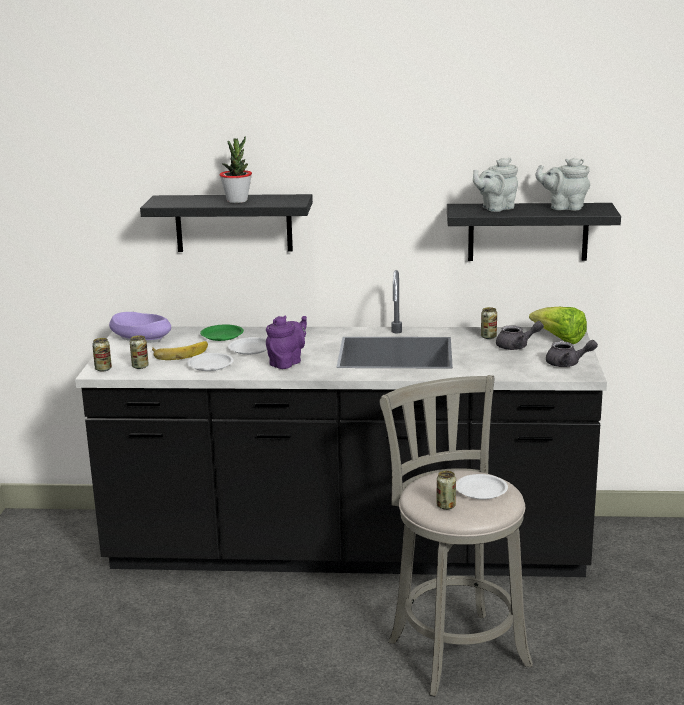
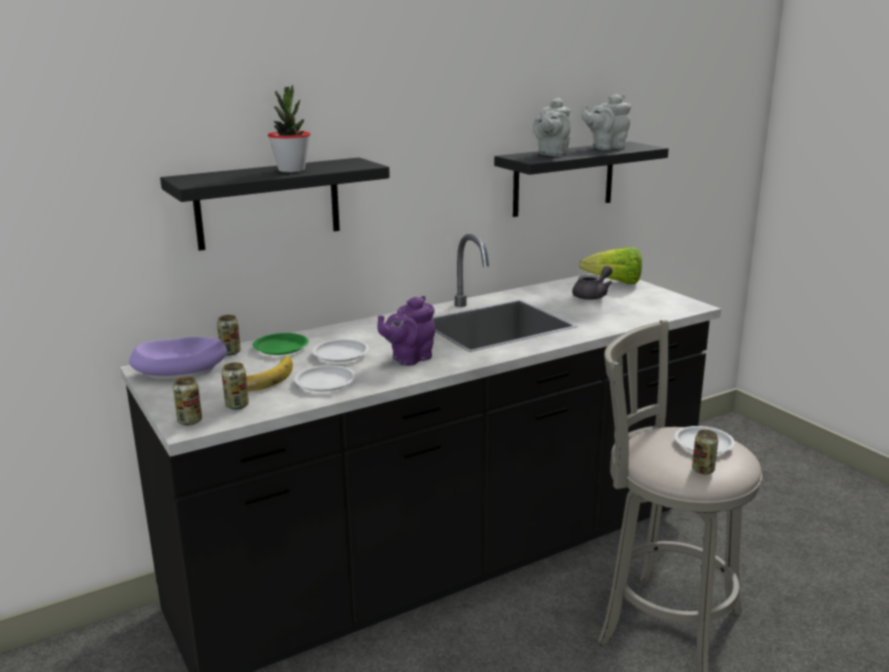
camera: 35 degrees left, 0 degrees up
(287, 362) = (409, 359): purple teapot -> purple teapot turned 135 degrees counterclockwise
(488, 337) = (553, 292): can -> can (230, 352)
(567, 364) = (662, 301): grey teapot -> none

